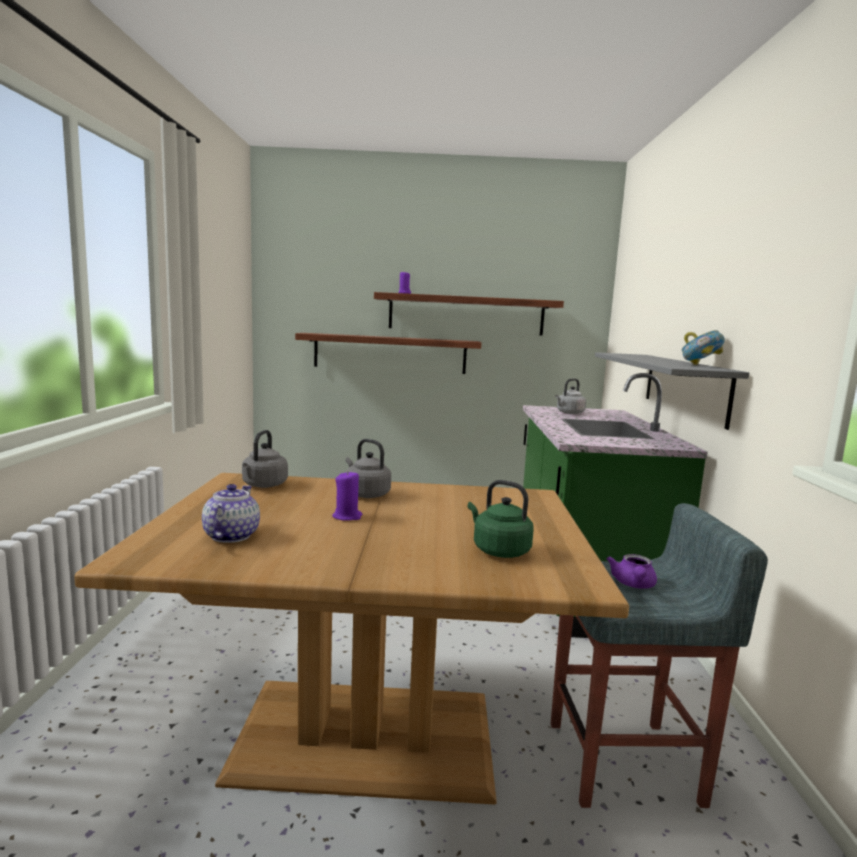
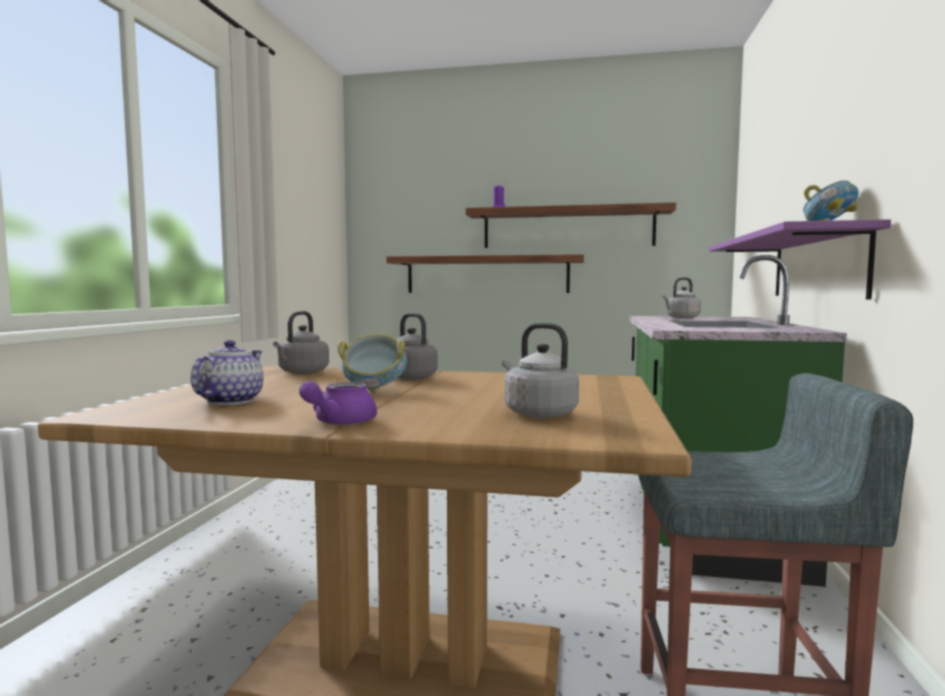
camera: 10 degrees right, 5 degrees down
(347, 516) = (374, 390): purple candle -> bowl
(498, 550) = (537, 413): green kettle -> grey kettle
(633, 585) = (729, 471): purple teapot -> purple teapot (338, 423)
(684, 386) = (817, 266): grey shelf -> purple shelf

